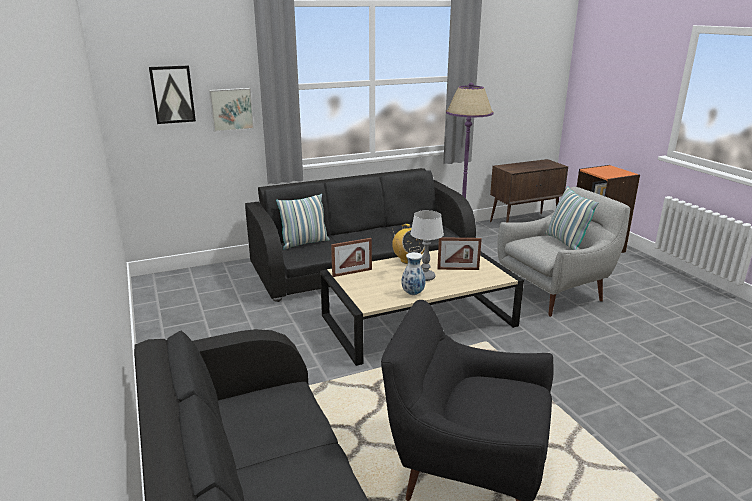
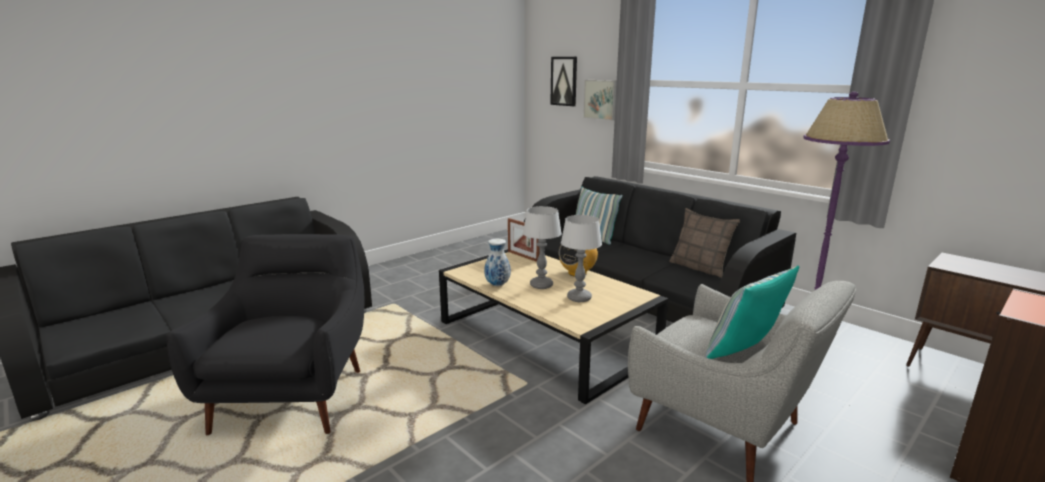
camera: 70 degrees right, 5 degrees down
(403, 226) = (699, 268): none -> pillow
(458, 269) = (579, 298): picture frame -> table lamp

